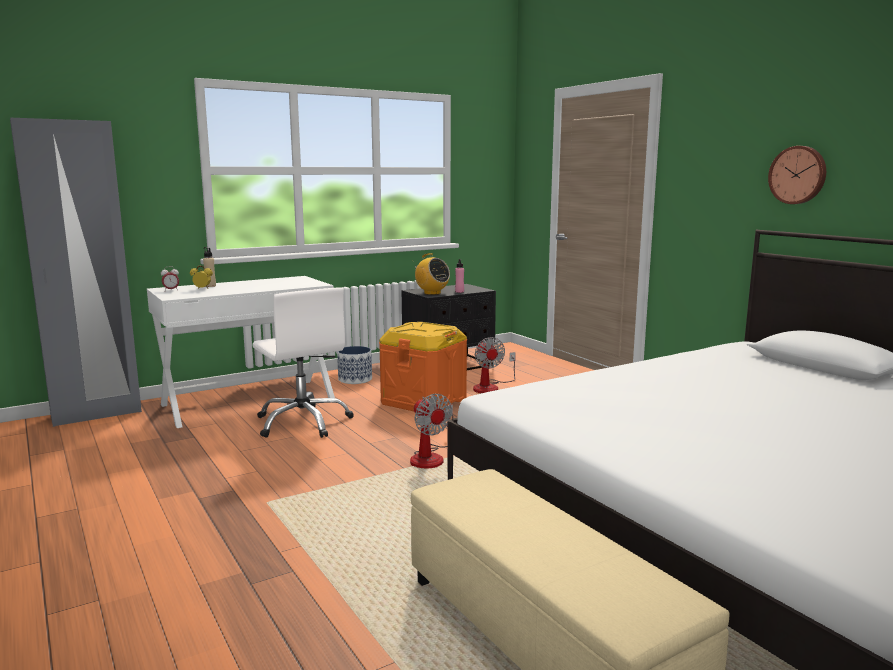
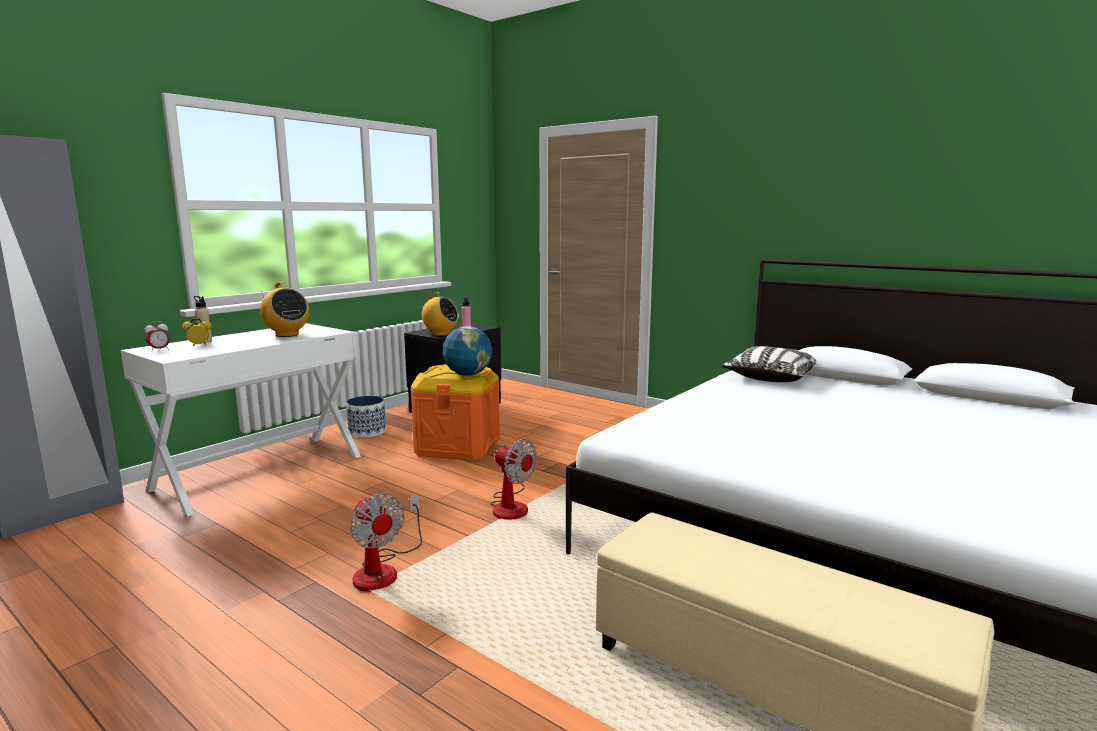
camera: 20 degrees left, 0 degrees up
(276, 284) = (287, 334): none -> radio
(303, 422) = (343, 487): white office chair -> none
(430, 332) = (468, 374): none -> globe
(490, 387) = (514, 424): fan -> fan (383, 570)
(730, 360) = (770, 377): none -> pillow
(798, 175) = (797, 210): wall clock -> none

